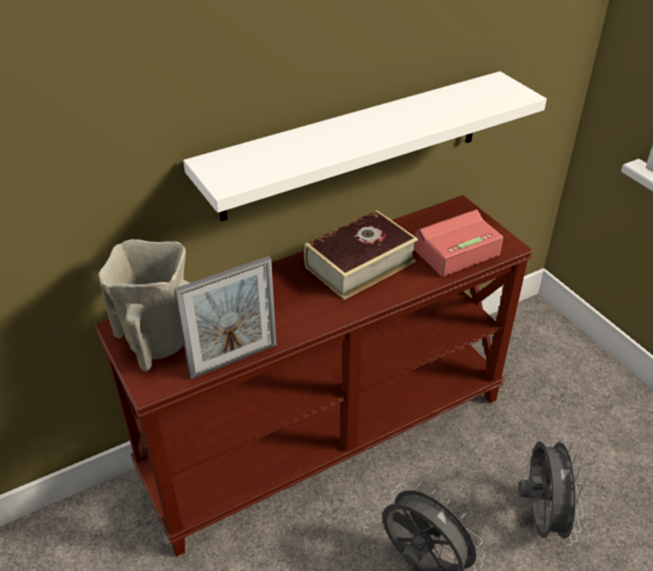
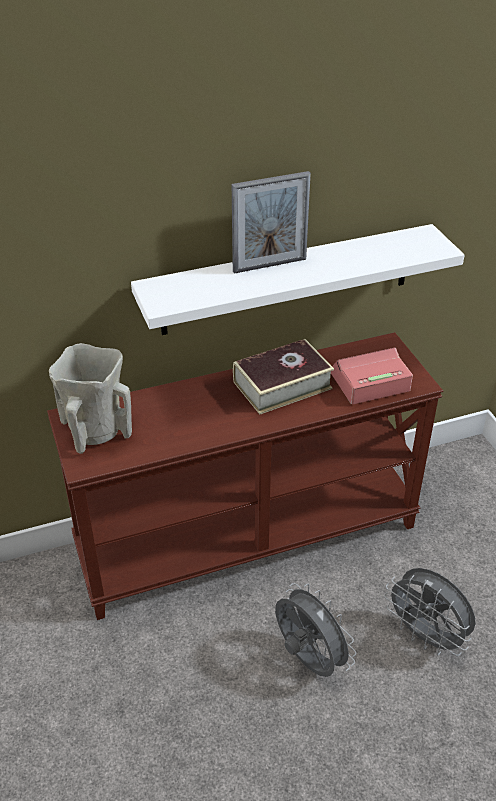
camera: 10 degrees right, 0 degrees up
(233, 360) = (153, 454): picture frame -> picture frame (269, 265)
(540, 518) = (426, 636): grey fan -> grey fan turned 120 degrees clockwise

